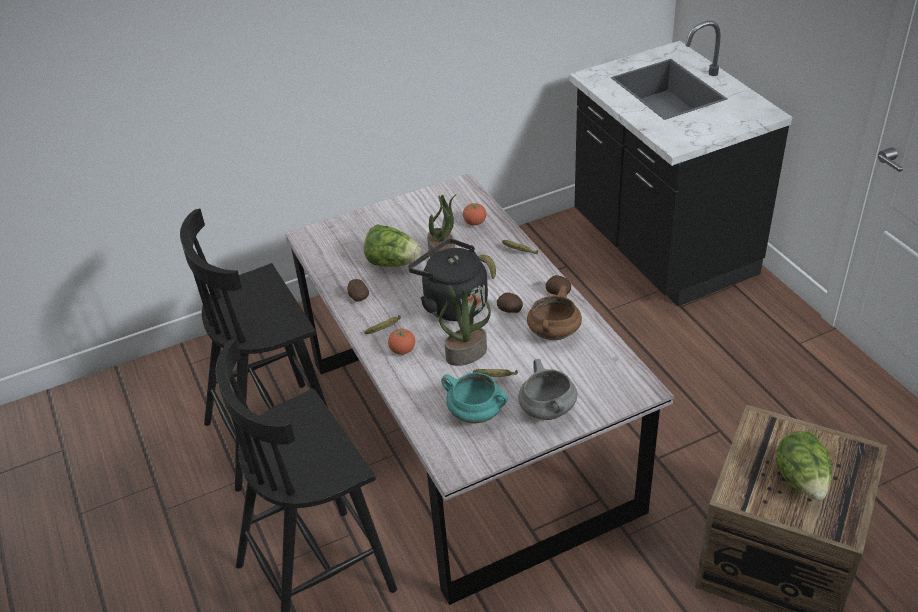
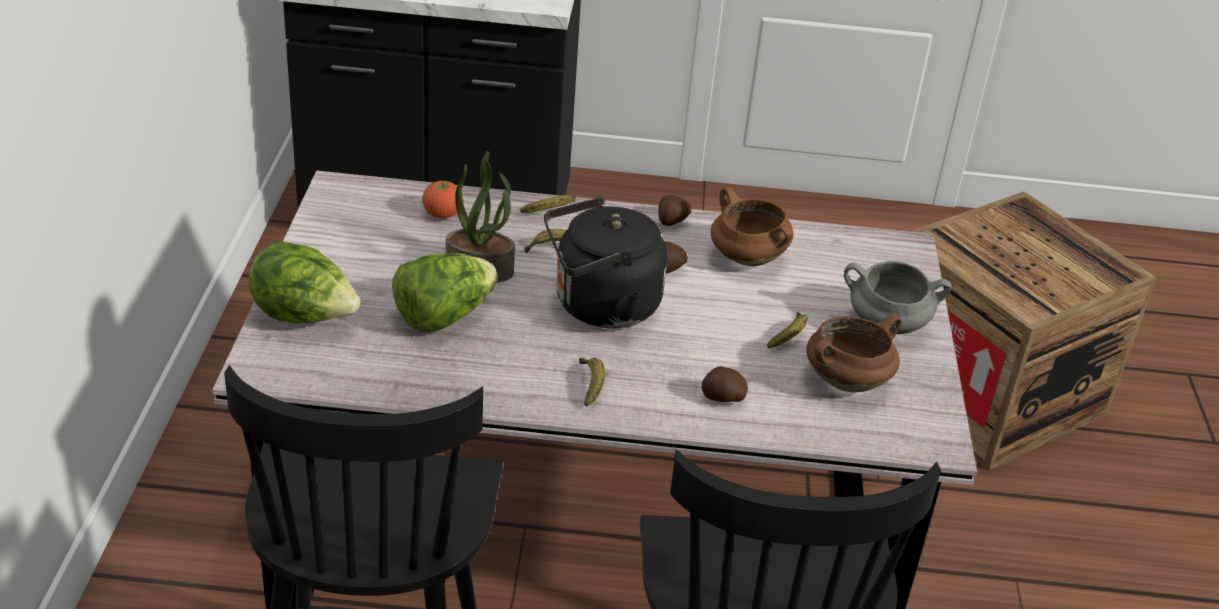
camera: 65 degrees left, 5 degrees down
(358, 297) = (485, 381): potato -> potato (722, 398)
(402, 350) = (656, 389): tomato -> none
(466, 353) = (718, 339): potted plant -> none
(477, 413) = (847, 380): turquoise cooking pot -> brown cooking pot
(801, 481) = (1038, 259): lettuce -> lettuce (305, 317)

